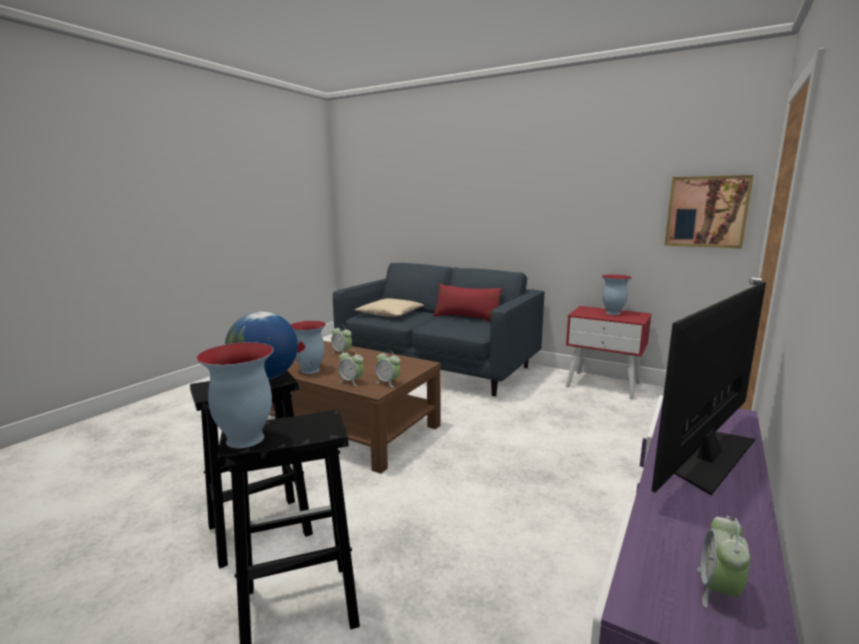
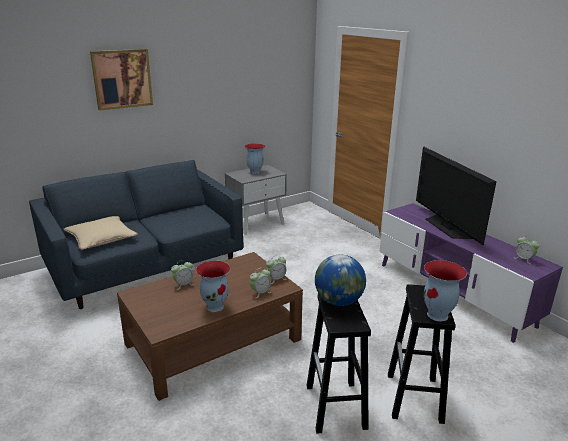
camera: 65 degrees left, 10 degrees up
(466, 318) = (169, 213): red pillow -> none
(603, 385) = (256, 223): red nightstand -> grey nightstand
(706, 212) = (288, 92): picture -> picture (122, 79)

